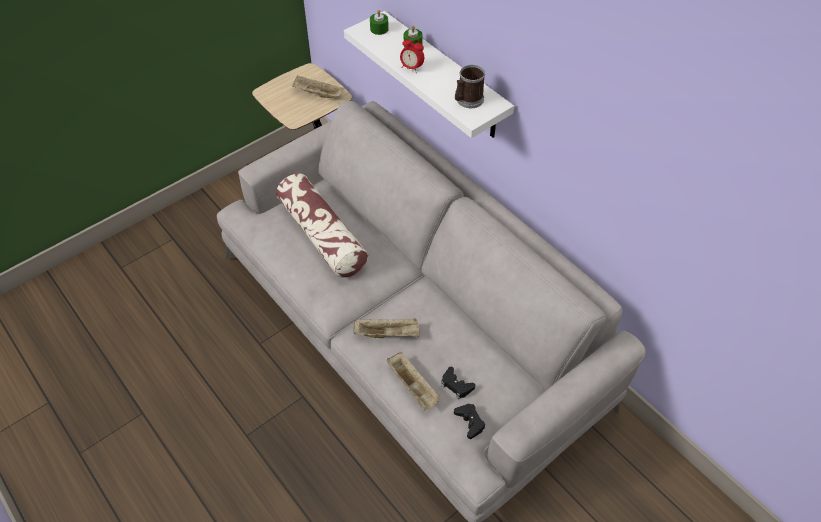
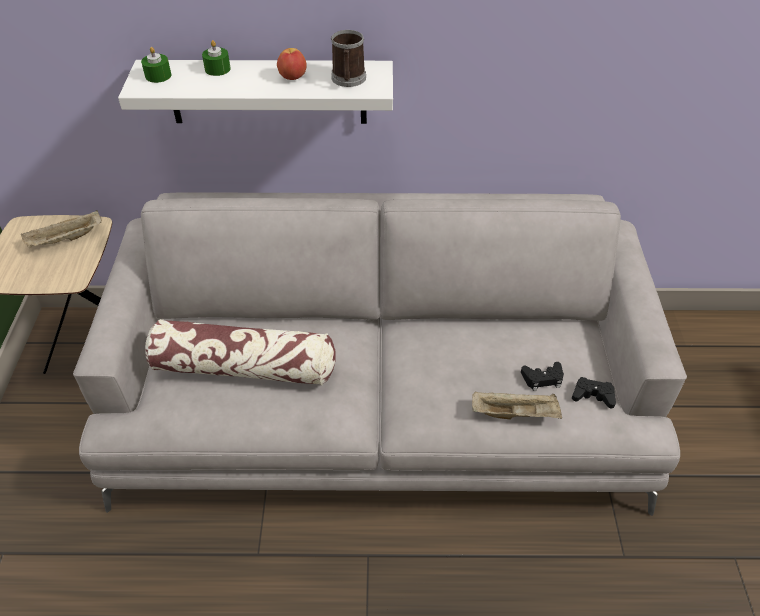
camera: 50 degrees left, 5 degrees down
(388, 333) = (431, 393): beige tray -> none
(411, 68) = (250, 86): alarm clock -> none
(441, 77) = (293, 77): none -> apple

